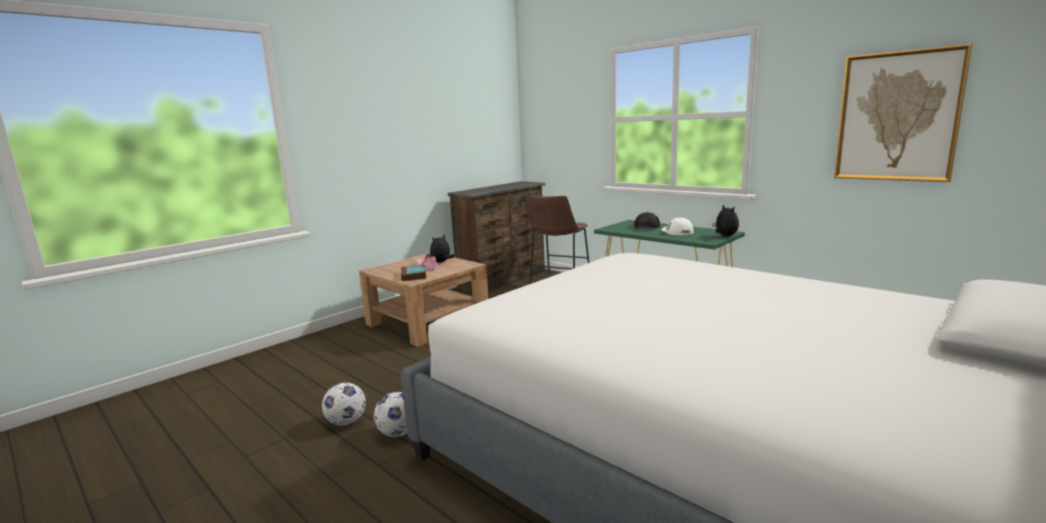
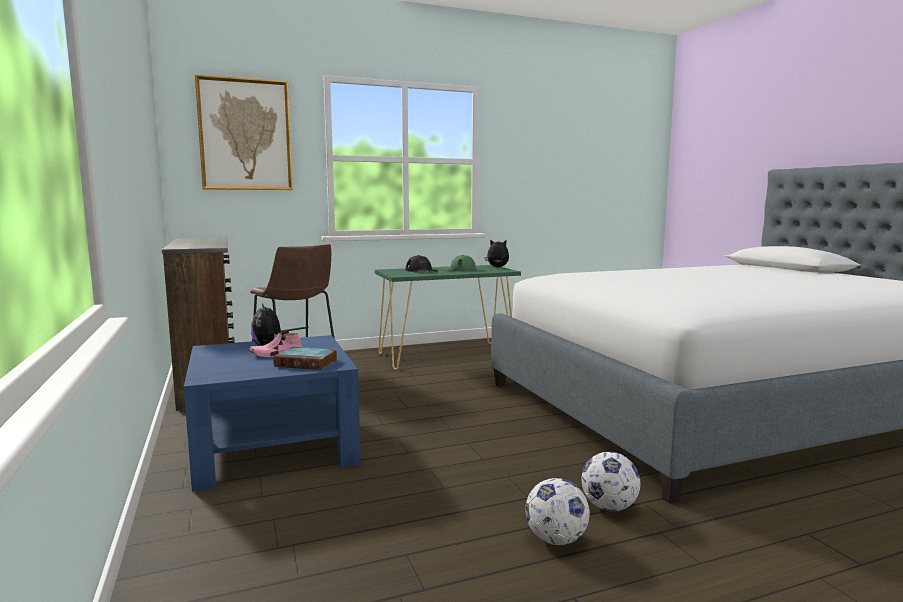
camera: 65 degrees left, 5 degrees down
(427, 321) = (274, 446): brown coffee table -> blue coffee table
(677, 231) = (457, 269): white cap -> green cap
(897, 117) = (569, 170): picture -> picture (245, 135)

